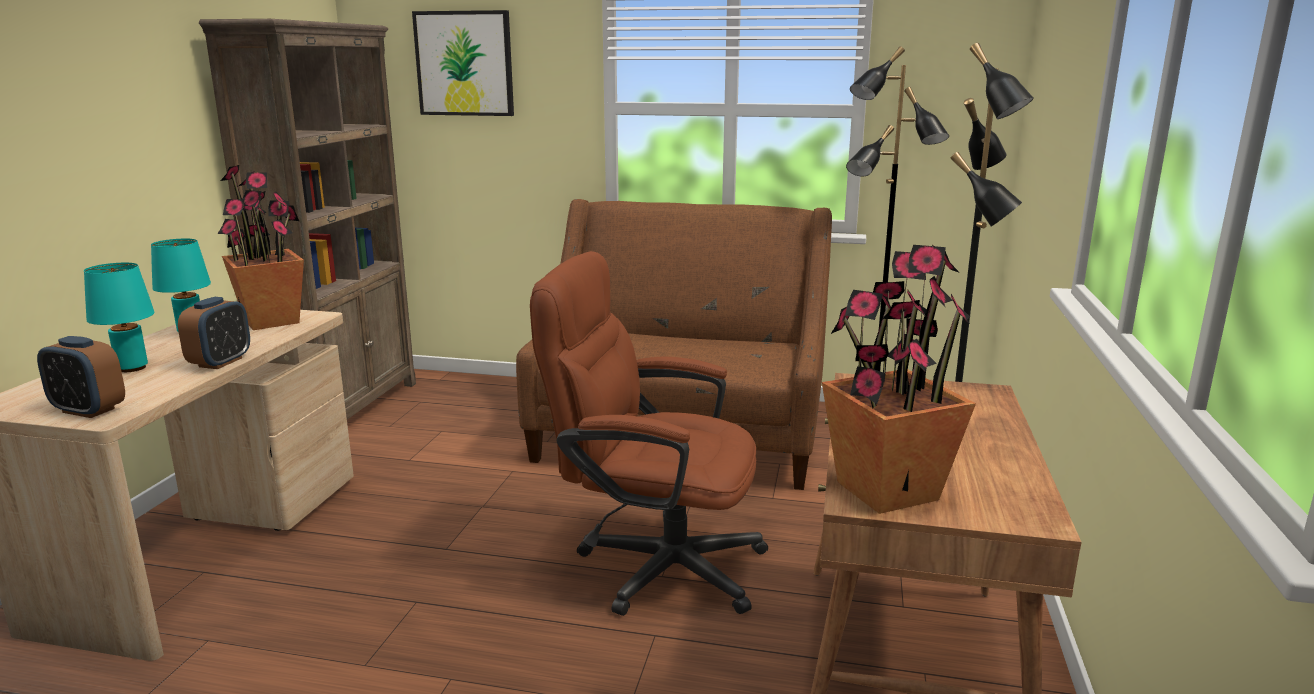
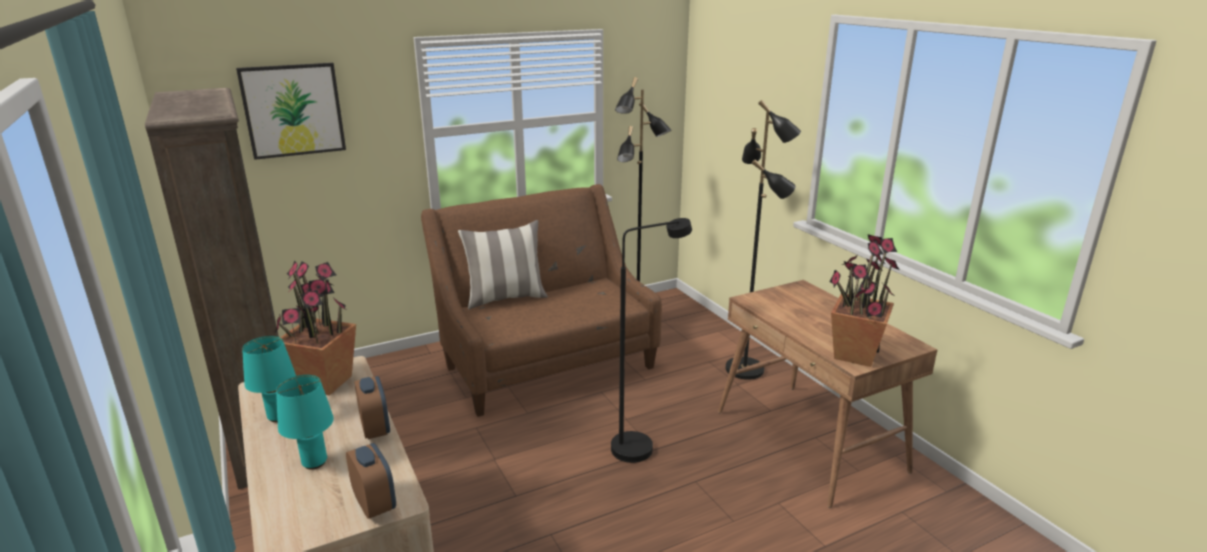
camera: 40 degrees left, 5 degrees up
(88, 410) = (375, 504): alarm clock -> alarm clock turned 105 degrees counterclockwise
(637, 332) = (505, 298): none -> pillow
(653, 564) = (641, 445): brown office chair -> black floor lamp

